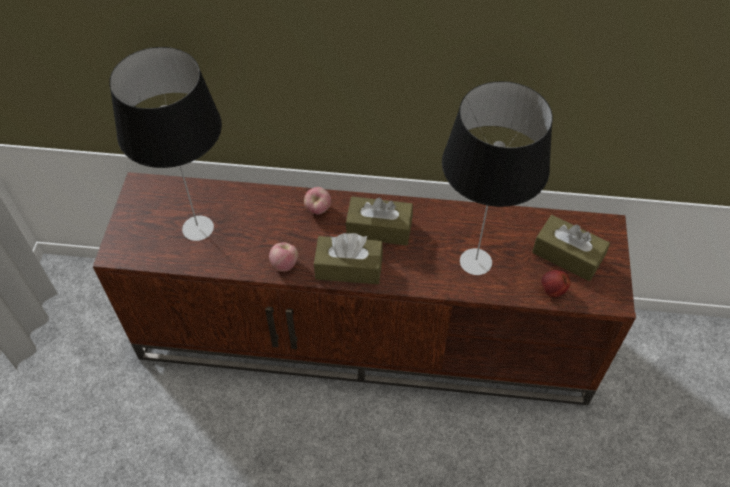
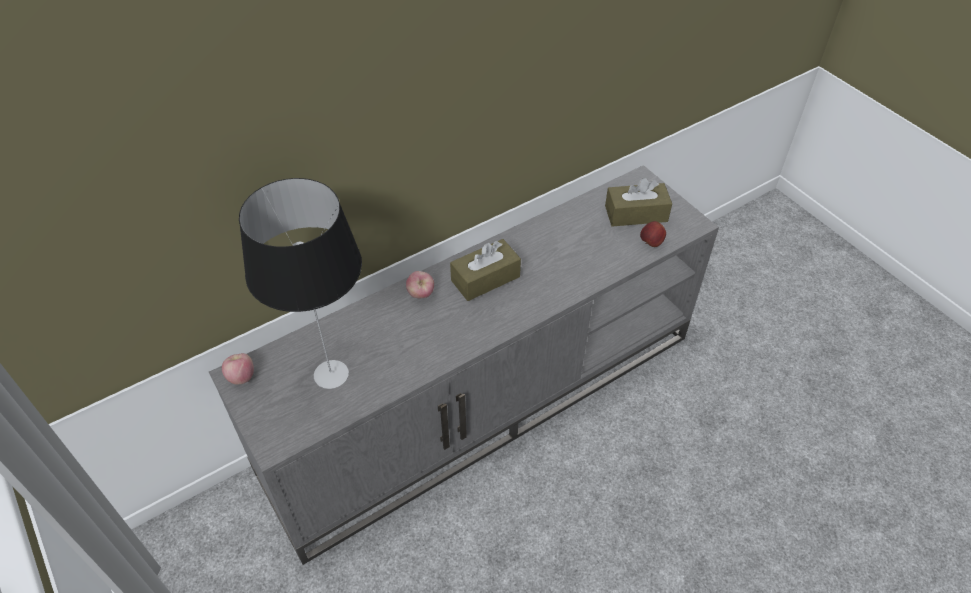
camera: 40 degrees left, 5 degrees down
(284, 264) = (438, 353): apple -> apple (241, 377)
(348, 268) = (493, 322): brown tissue box -> none
(368, 334) = (484, 399): brown tv stand -> grey tv stand
(476, 262) = (581, 257): table lamp -> none

